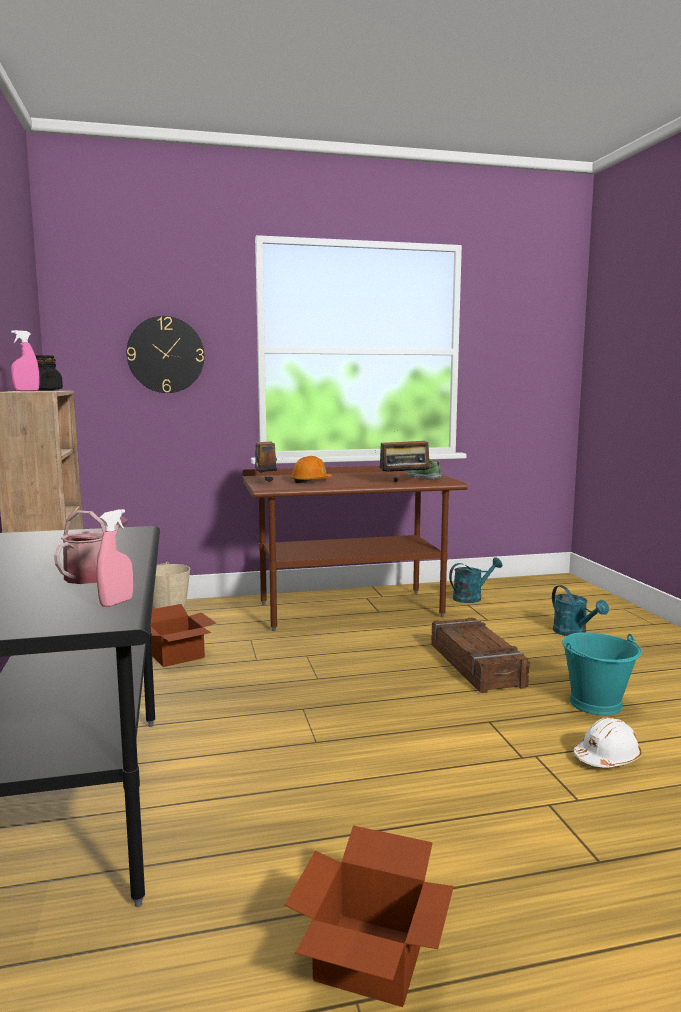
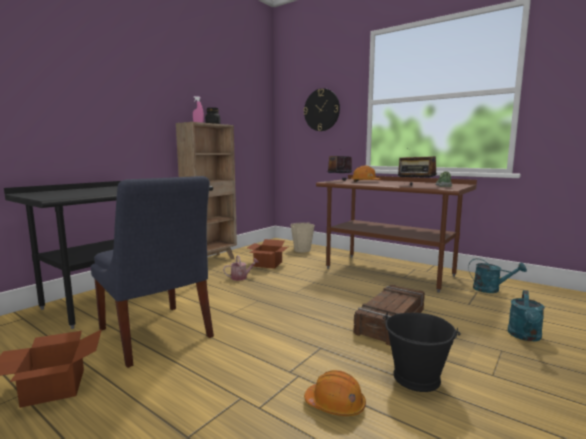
camera: 50 degrees right, 0 degrees up
(93, 575) = (115, 191): watering can -> watering can (241, 277)
(116, 603) = (75, 196): pink spray bottle -> none
(303, 819) = (156, 335): none -> blue chair
(596, 703) = (417, 378): turquoise bucket -> black bucket
(607, 758) = (335, 405): white hard hat -> orange hard hat

